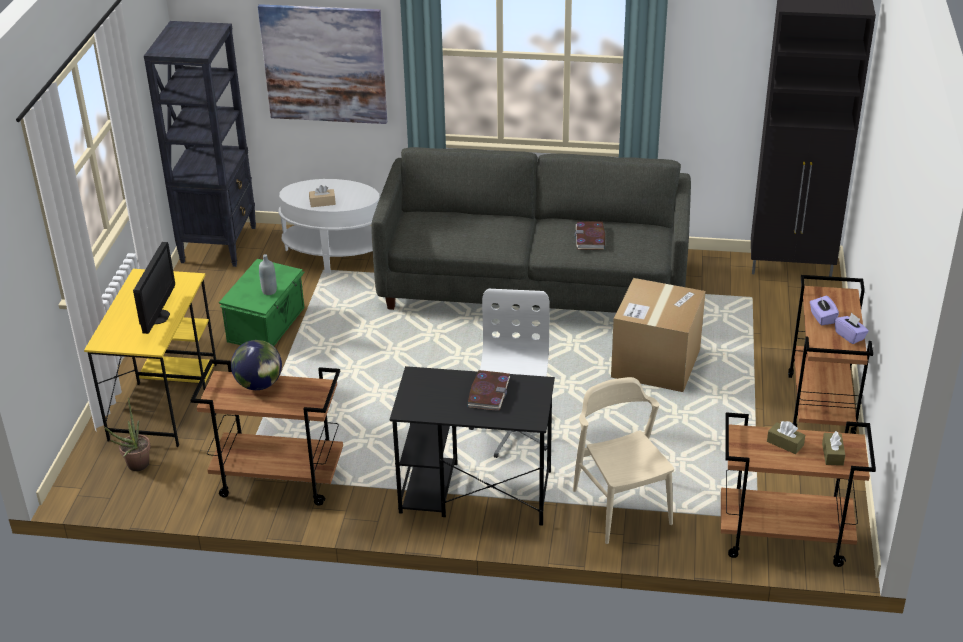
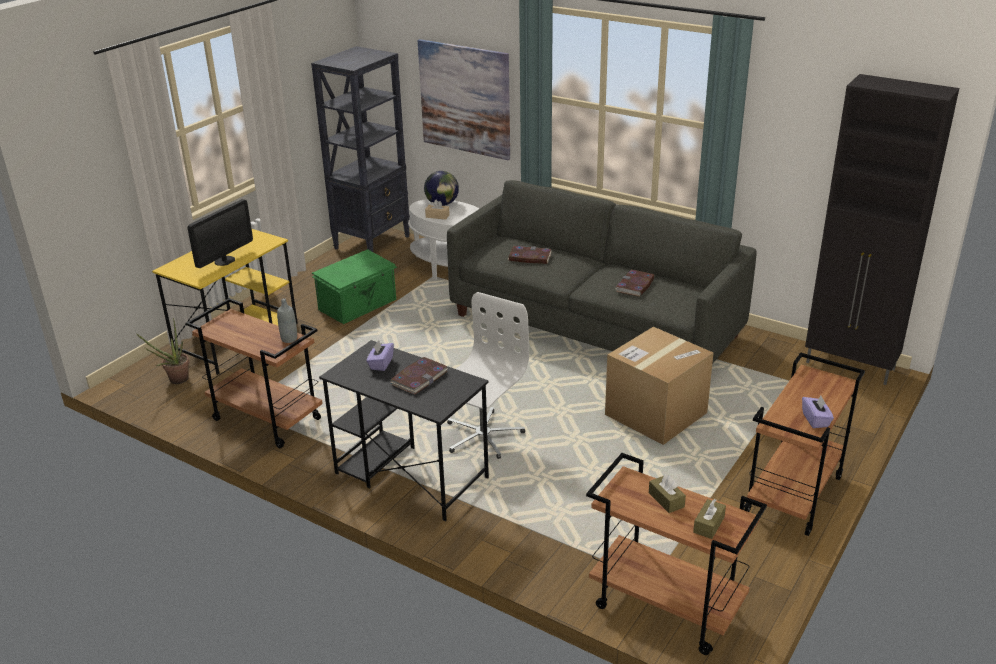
camera: 25 degrees right, 5 degrees down
(259, 384) = (252, 327): globe -> globe (442, 204)
(269, 291) = (355, 273): grey bottle -> grey bottle (289, 339)
(463, 230) = (529, 257): none -> book
(621, 507) = (528, 527): beige chair -> none
(822, 318) = (798, 397): purple tissue box -> purple tissue box (381, 364)

